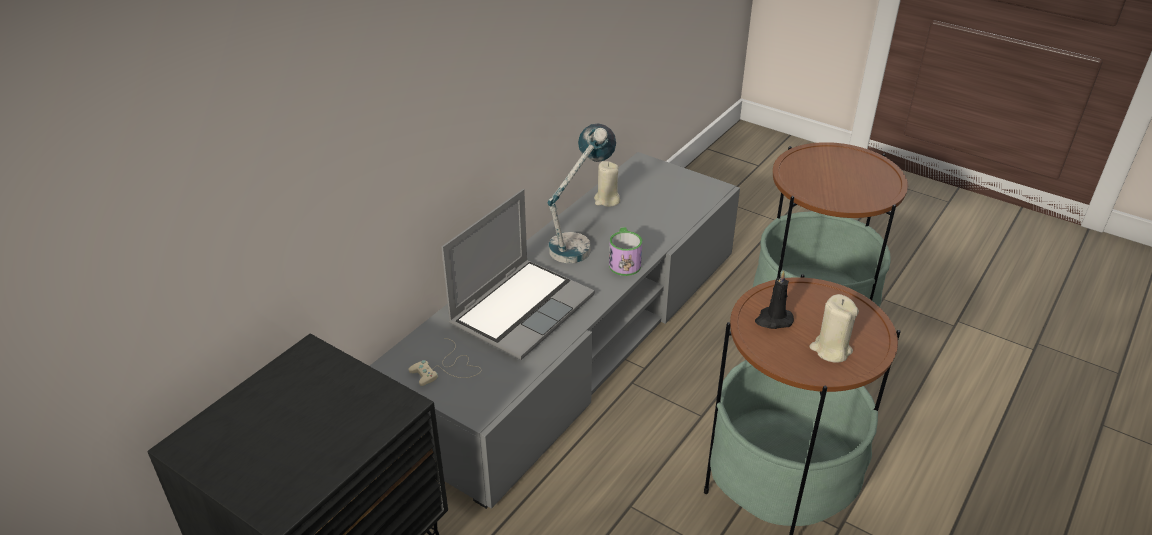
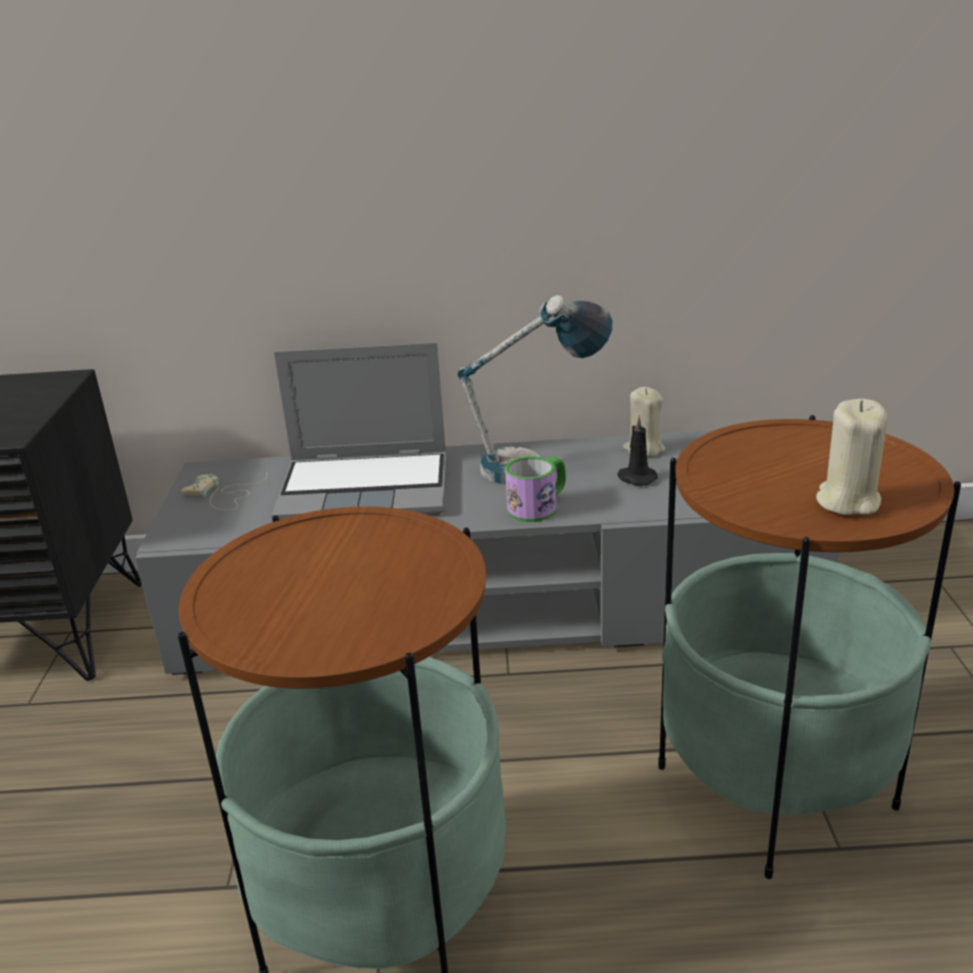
camera: 55 degrees right, 10 degrees down
(773, 320) = (319, 544): black candle -> black candle (636, 478)
(830, 349) = (292, 612): beige candle -> beige candle (847, 501)

